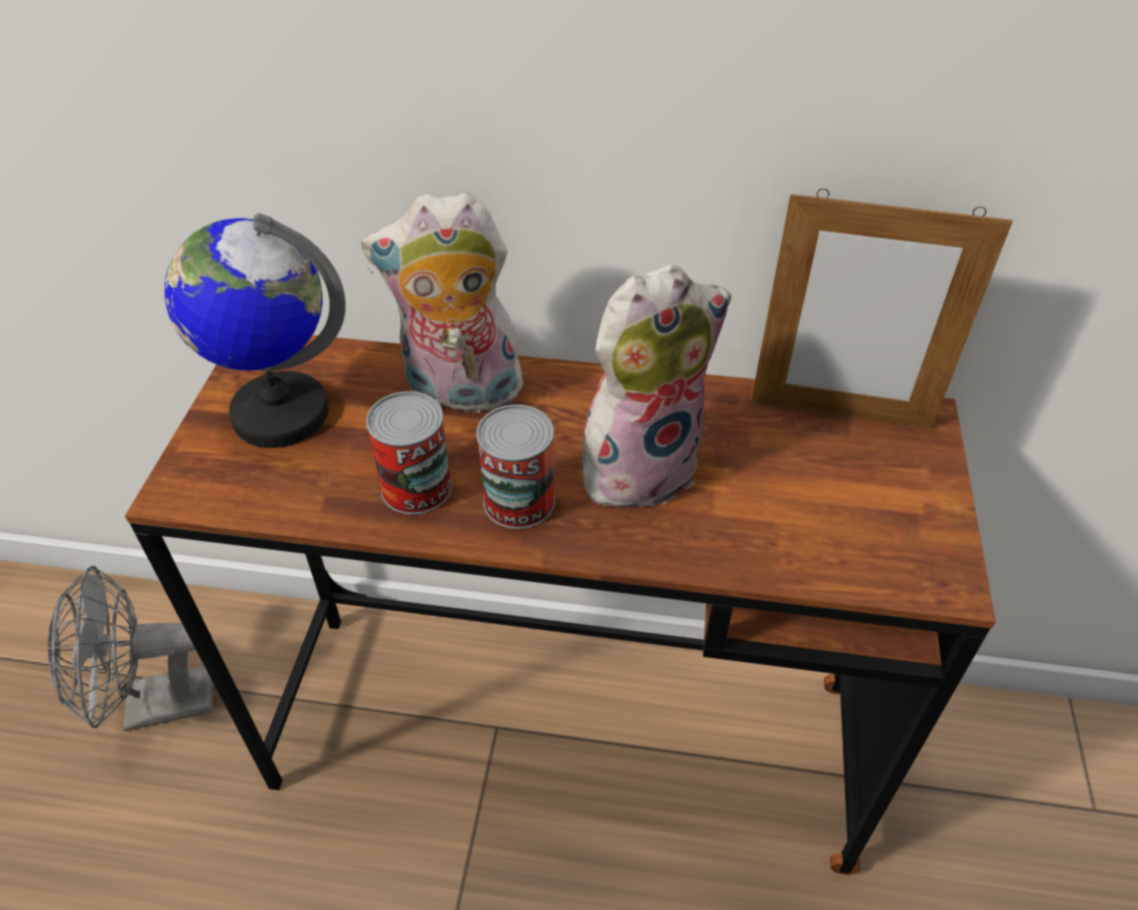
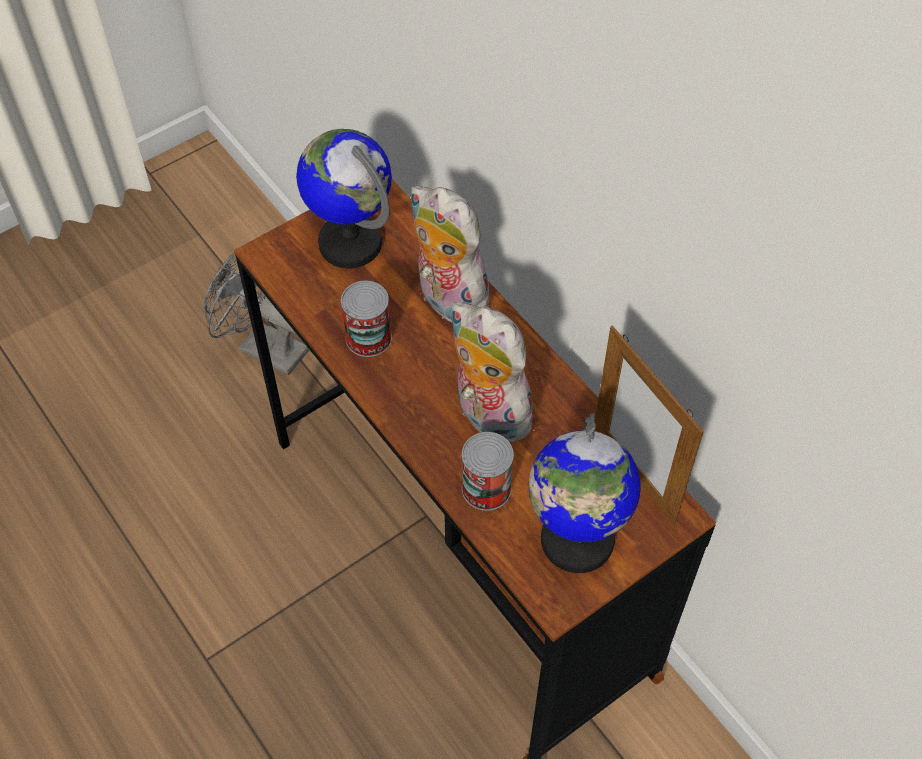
camera: 45 degrees right, 10 degrees up
(519, 501) = (406, 384): can -> can (486, 488)
(640, 465) = (487, 414): plush toy -> plush toy turned 150 degrees counterclockwise
(879, 510) = (576, 540): none -> globe

